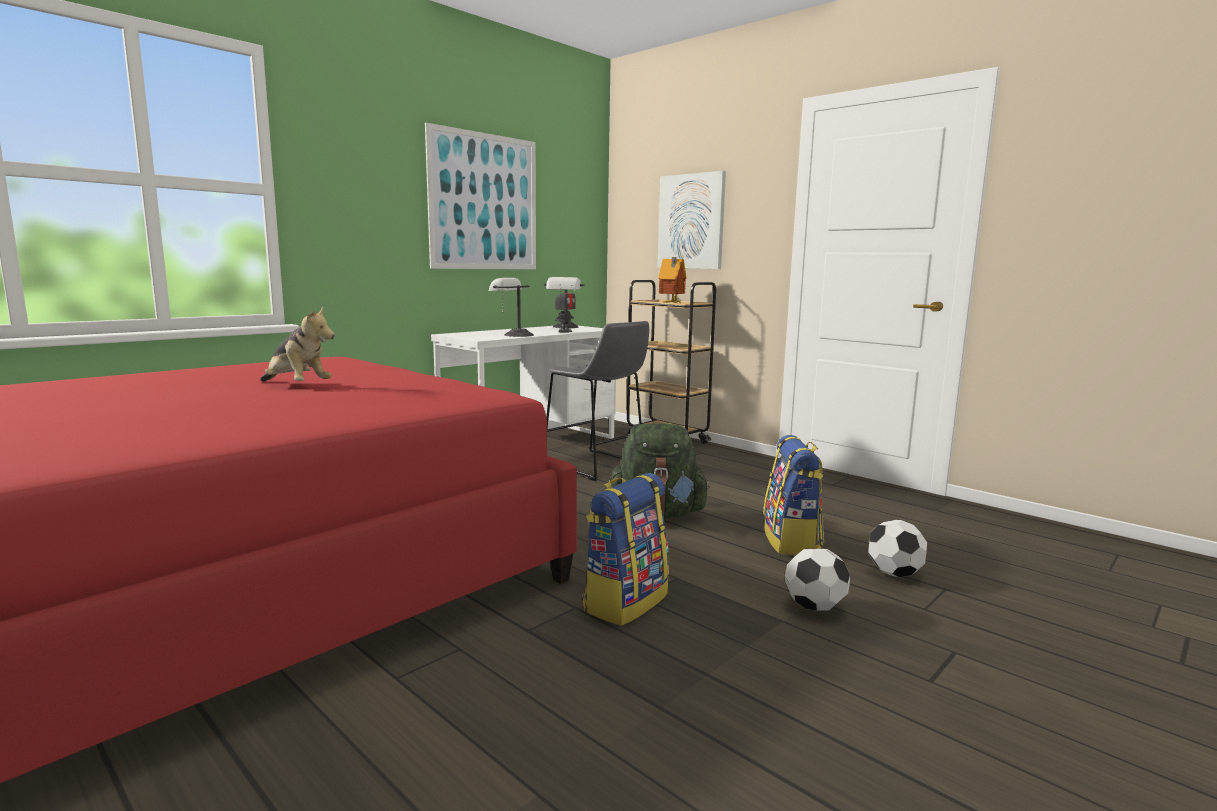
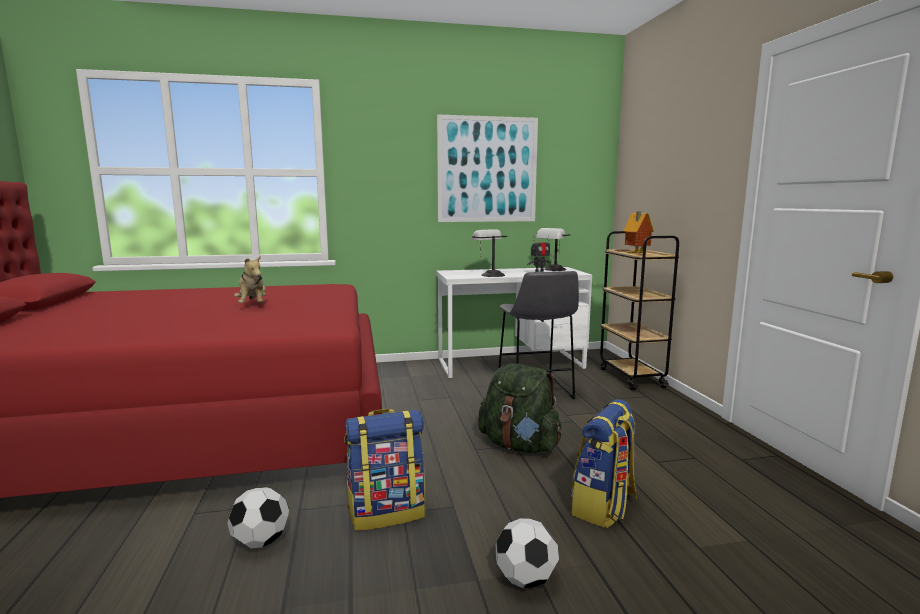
camera: 35 degrees right, 0 degrees up
(691, 221) = (669, 177): picture -> none
(894, 574) = (664, 579): football -> football (261, 541)

